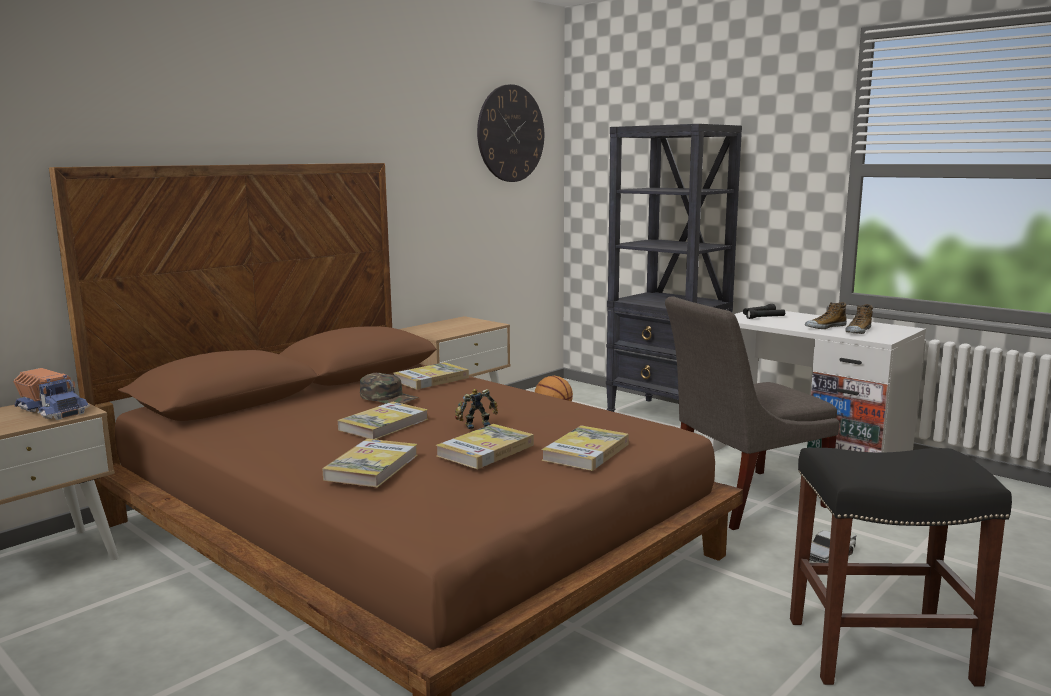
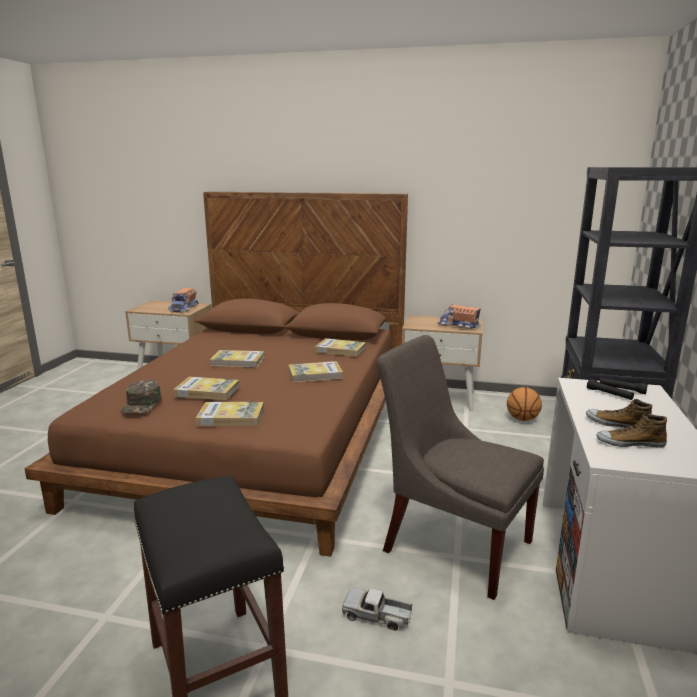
camera: 60 degrees right, 5 degrees up
(372, 467) = (162, 375): book -> book (315, 374)
(389, 398) = (292, 351): green cap -> green cap (142, 404)
(473, 325) = (458, 326): none -> toy truck
(476, 425) = (263, 380): toy robot -> none
(511, 133) = (565, 170): wall clock -> none

